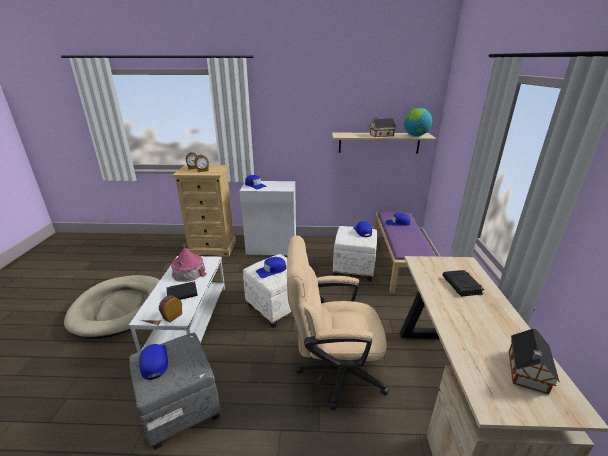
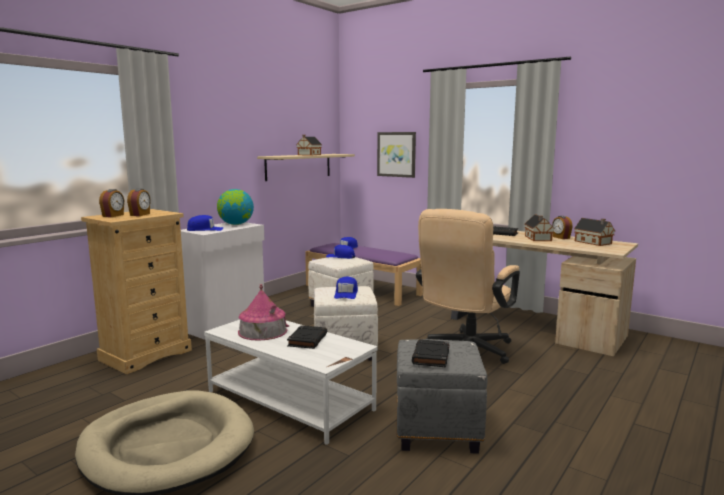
camera: 55 degrees left, 15 degrees down
(154, 362) = (431, 357): blue cap -> black book
(172, 316) = (347, 350): alarm clock -> alarm clock (561, 237)
(415, 135) = (334, 154): globe -> globe (236, 224)
(463, 148) = (396, 154): none -> picture
(474, 317) = (538, 238): none -> toy house

